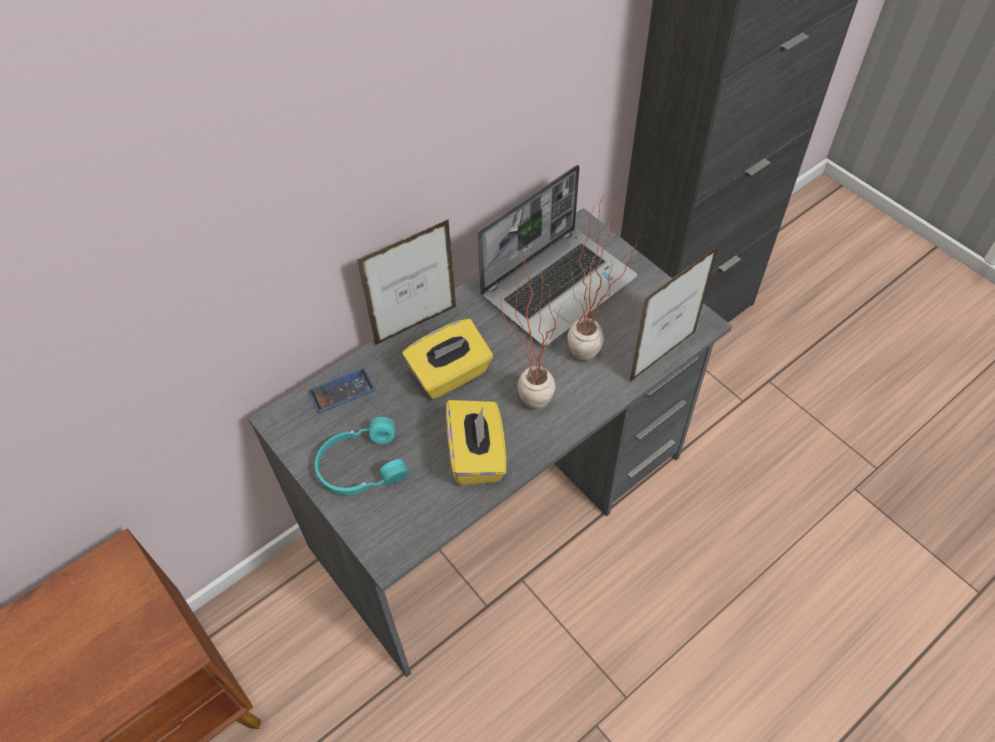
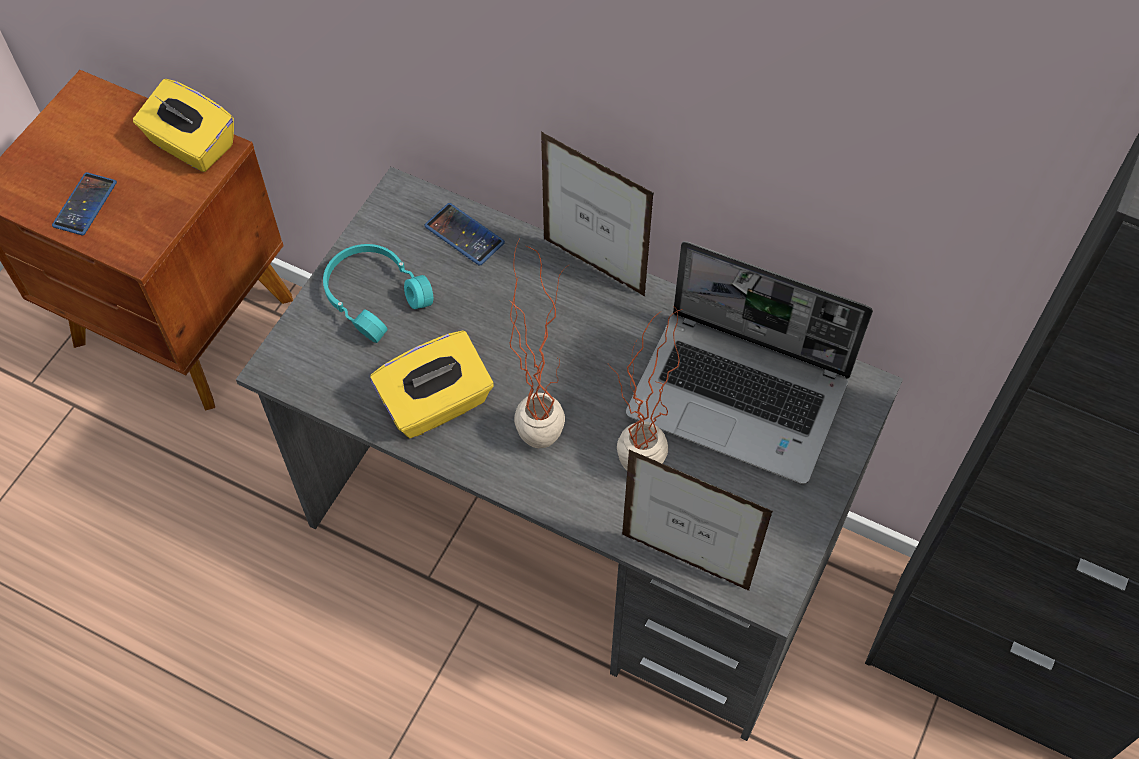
camera: 65 degrees right, 5 degrees up
(96, 687) = (85, 204): none -> phone
(450, 375) = (538, 332): yellow tissue box -> yellow tissue box (191, 145)

